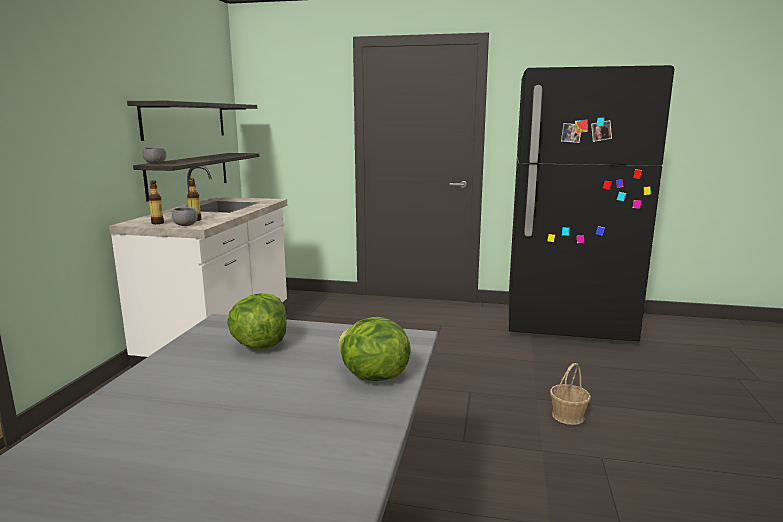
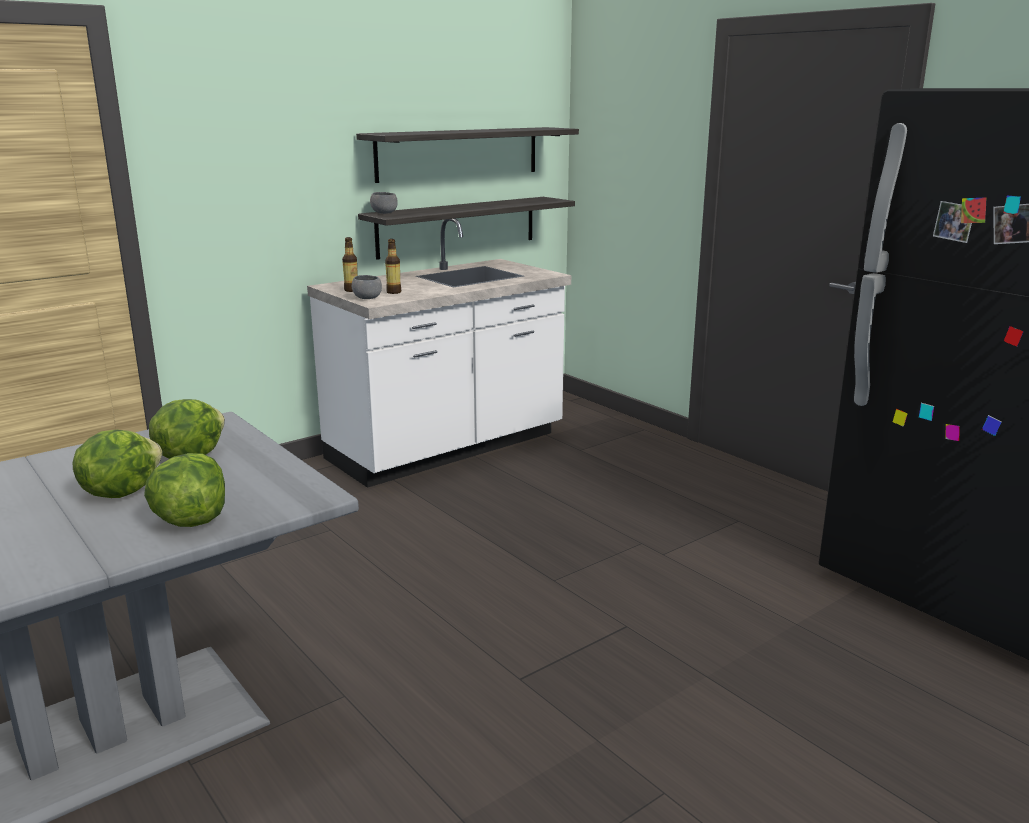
camera: 40 degrees right, 5 degrees up
(267, 381) = (120, 492): none -> lettuce
(568, 416) = (712, 719): basket -> none

